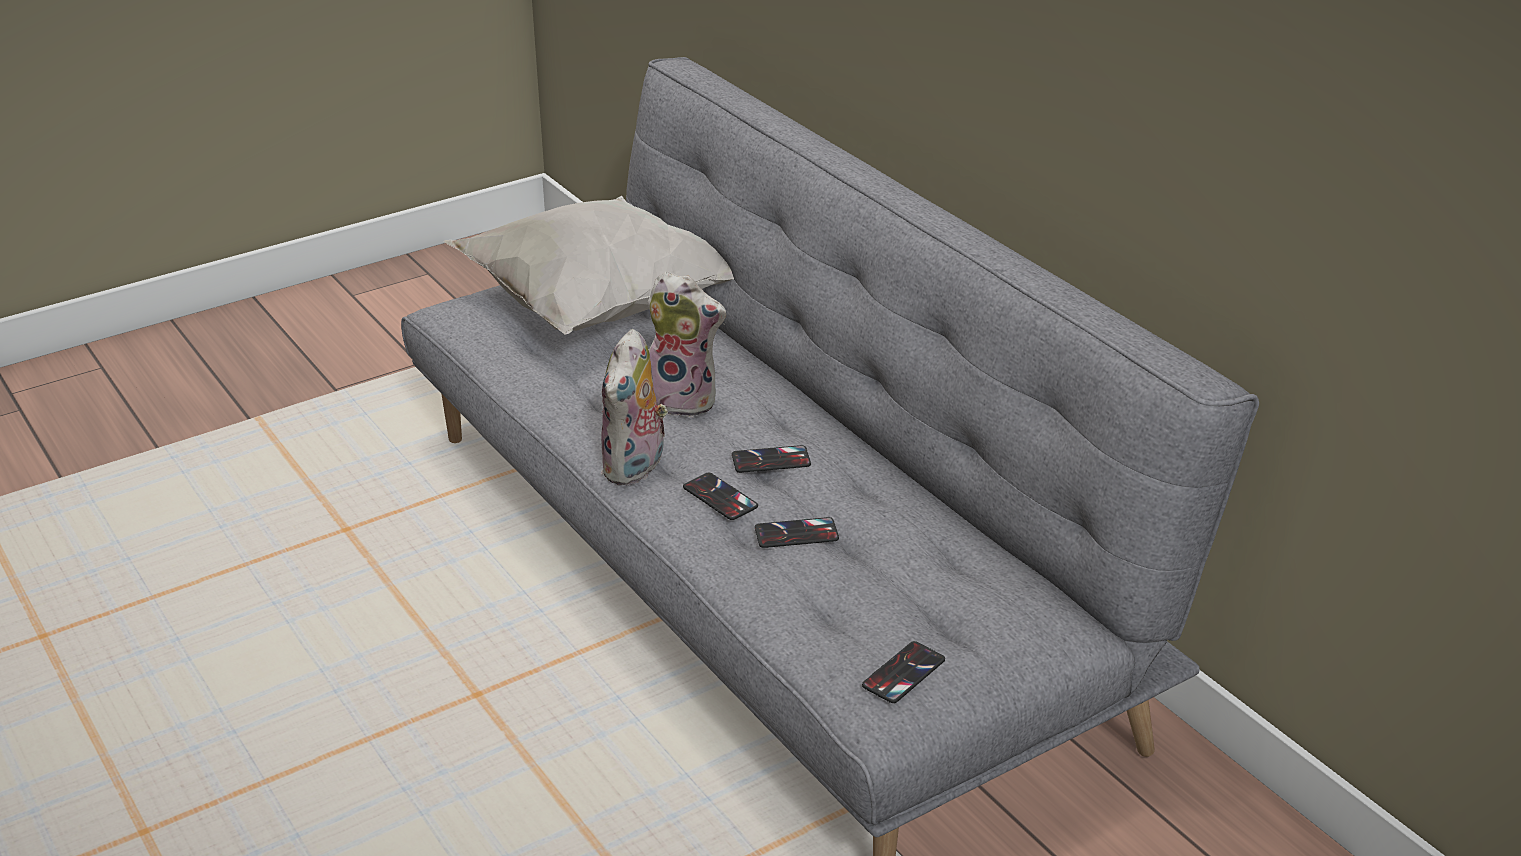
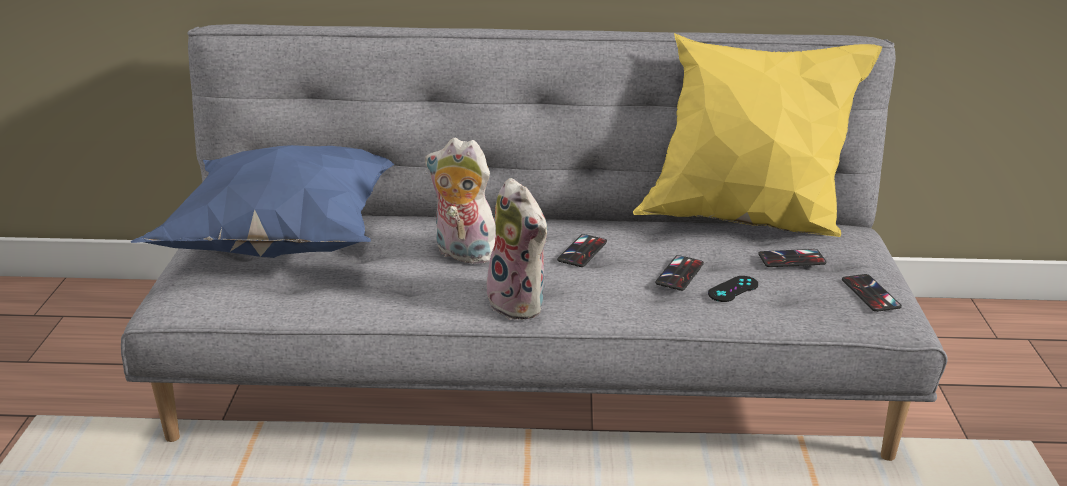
camera: 55 degrees left, 5 degrees down
(596, 309) = (283, 244): white pillow -> blue pillow
(684, 399) = (462, 254): plush toy -> plush toy turned 120 degrees counterclockwise
(720, 497) = (605, 283): phone -> phone (792, 259)
(803, 578) = (733, 289): none -> black game controller
(983, 538) = (746, 222): none -> yellow pillow

